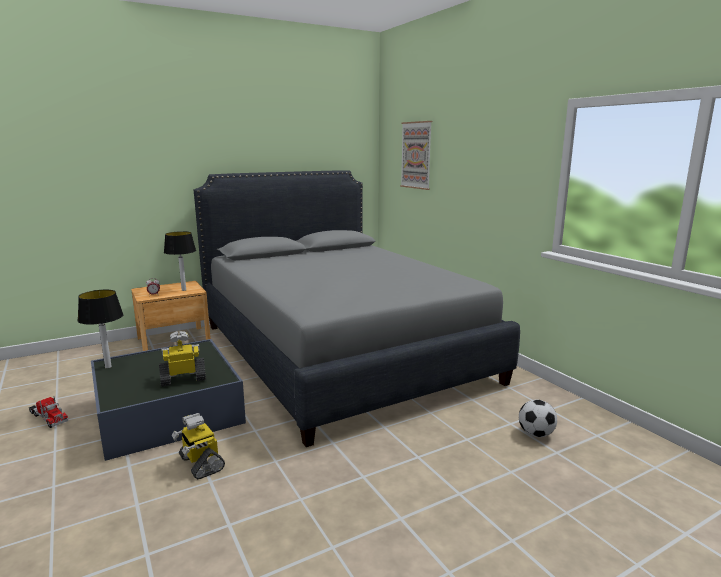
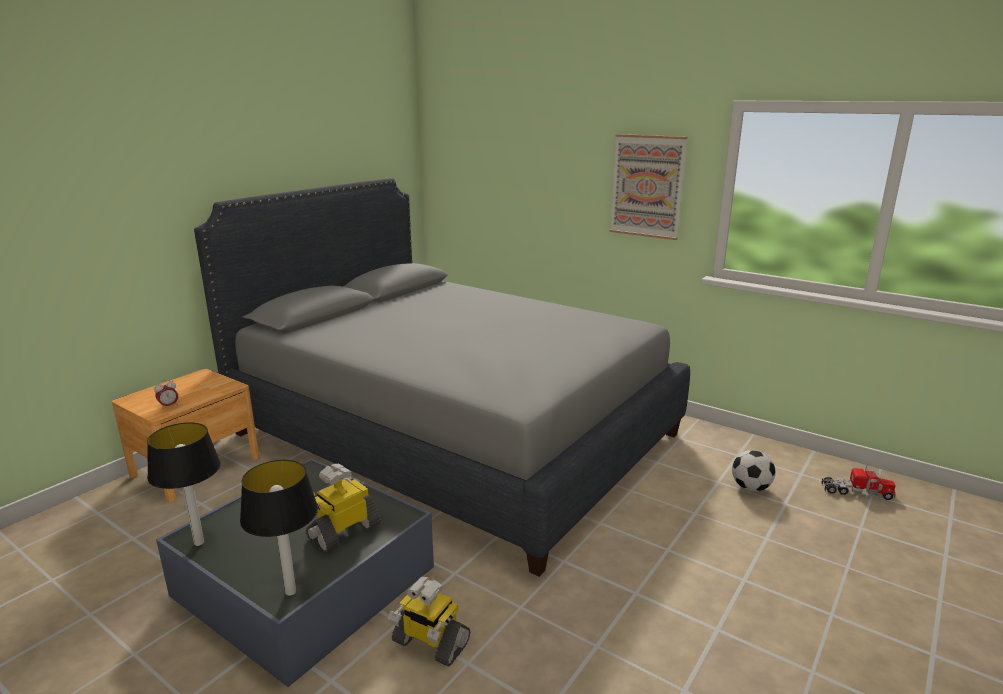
camera: 25 degrees left, 5 degrees up
(48, 417) = (111, 650): toy truck -> toy truck (856, 492)
(183, 290) = (208, 388): table lamp -> table lamp (290, 592)
(416, 155) = (492, 156): picture -> picture (647, 186)

